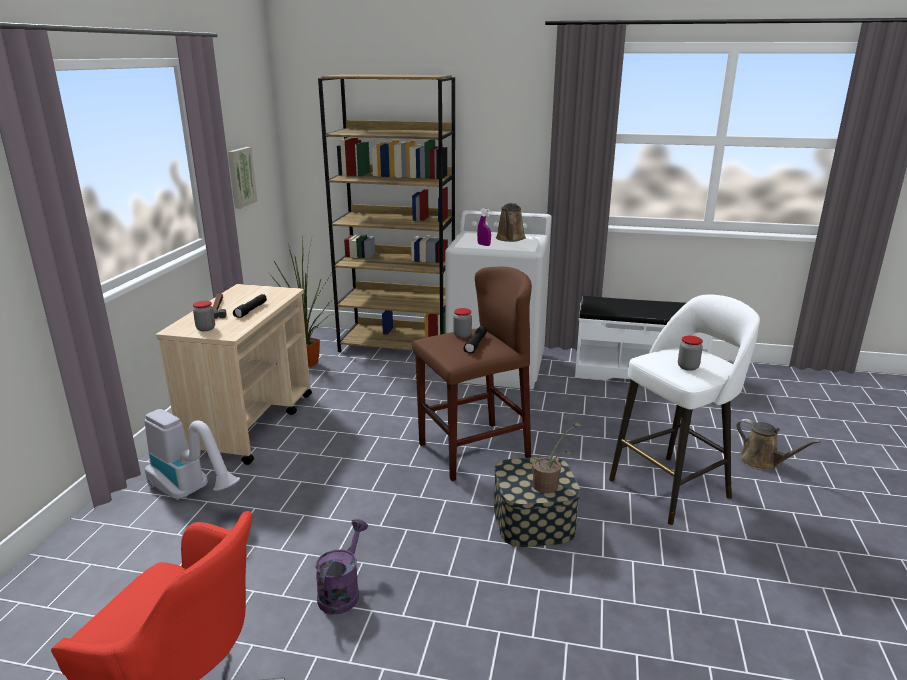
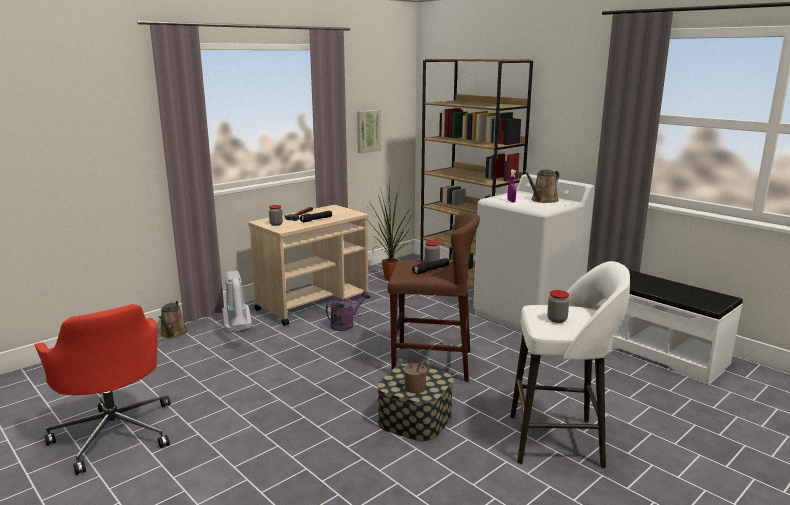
camera: 35 degrees right, 5 degrees down
(342, 591) = (249, 409): purple watering can -> purple watering can (346, 325)
(762, 462) = (682, 456): brown watering can -> brown watering can (173, 333)

